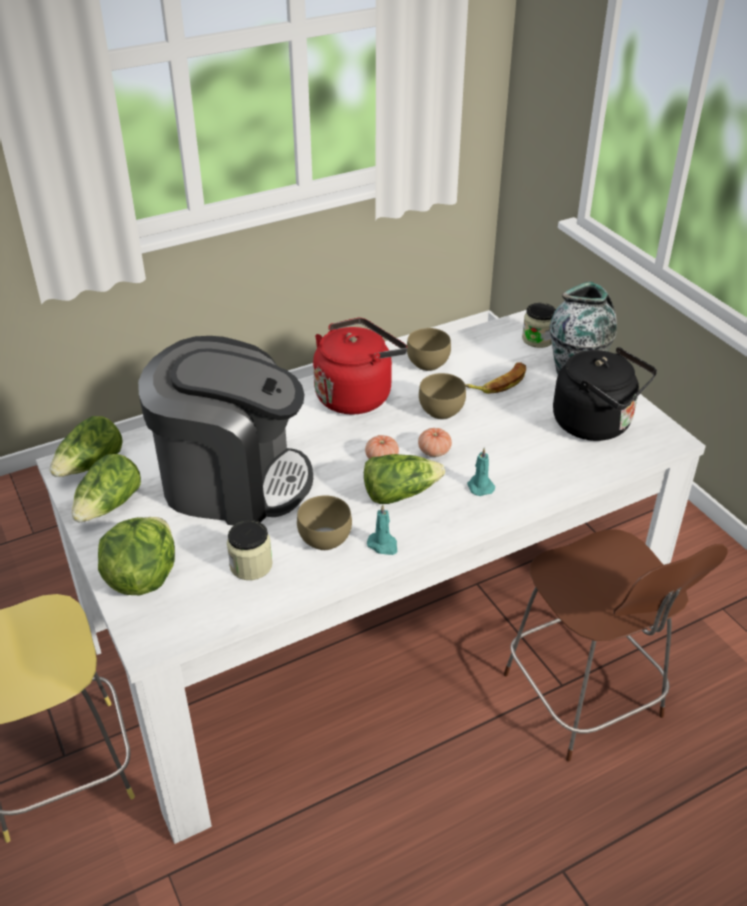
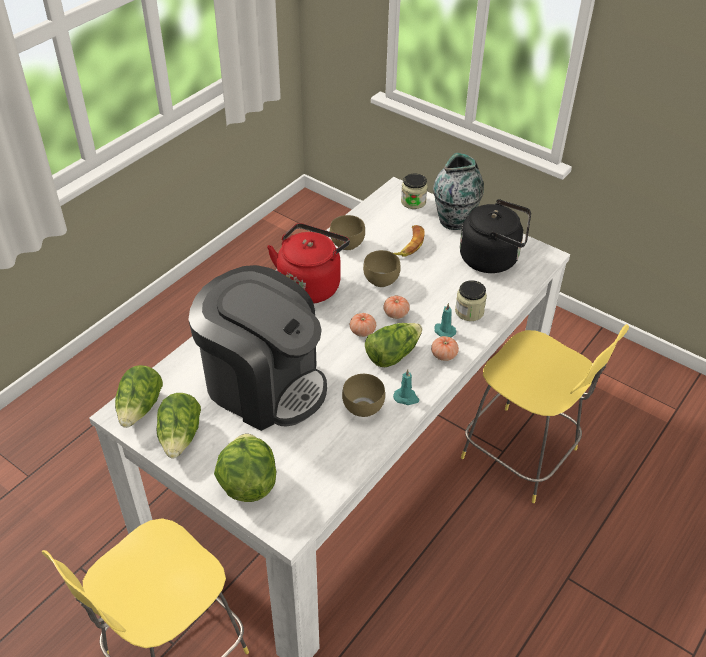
camera: 25 degrees left, 5 degrees up
(233, 481) = (264, 384): coffee machine -> coffee machine turned 45 degrees clockwise
(251, 565) = (323, 446): jar -> jar (469, 311)
(461, 512) = (444, 355): none -> tomato
(585, 699) = (523, 456): brown stool -> yellow stool

